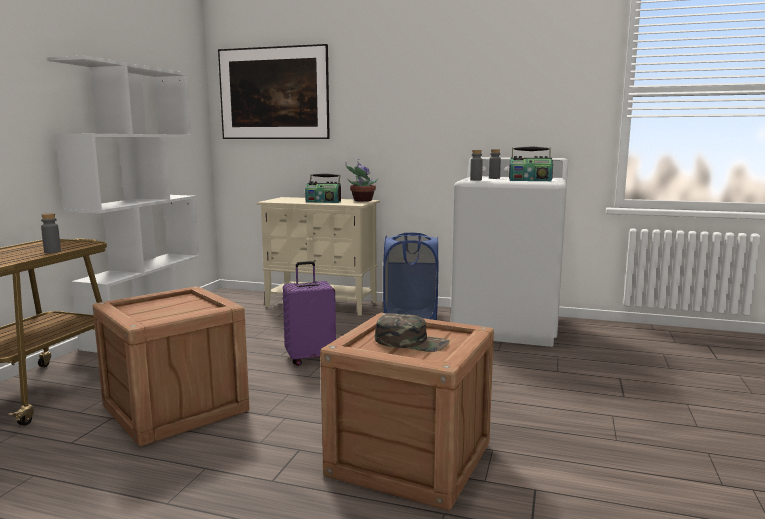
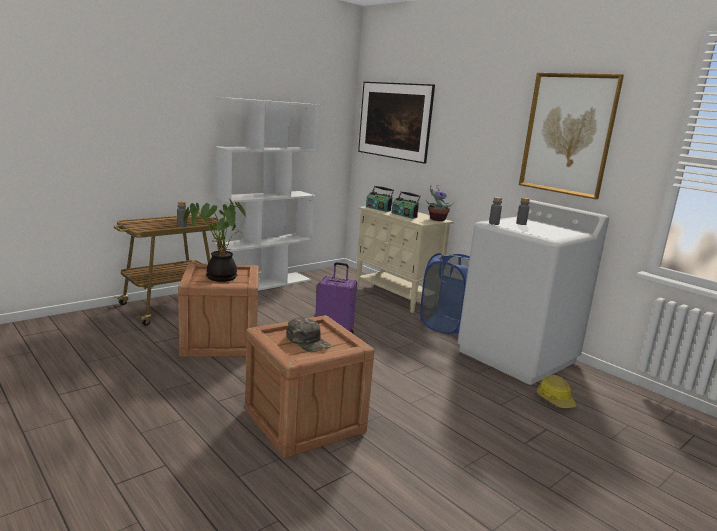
camera: 30 degrees right, 5 degrees up
(165, 309) = (218, 277): none -> potted plant
(507, 82) = (568, 134): none -> picture
(530, 180) = (540, 232): radio -> radio (379, 209)
(588, 352) = (555, 399): none -> hard hat

